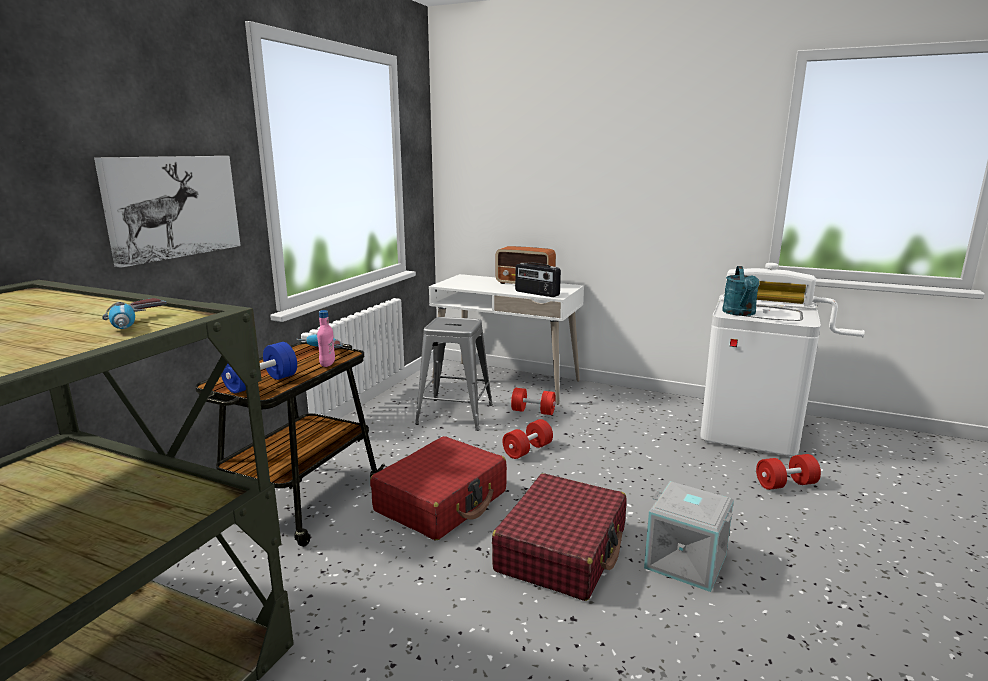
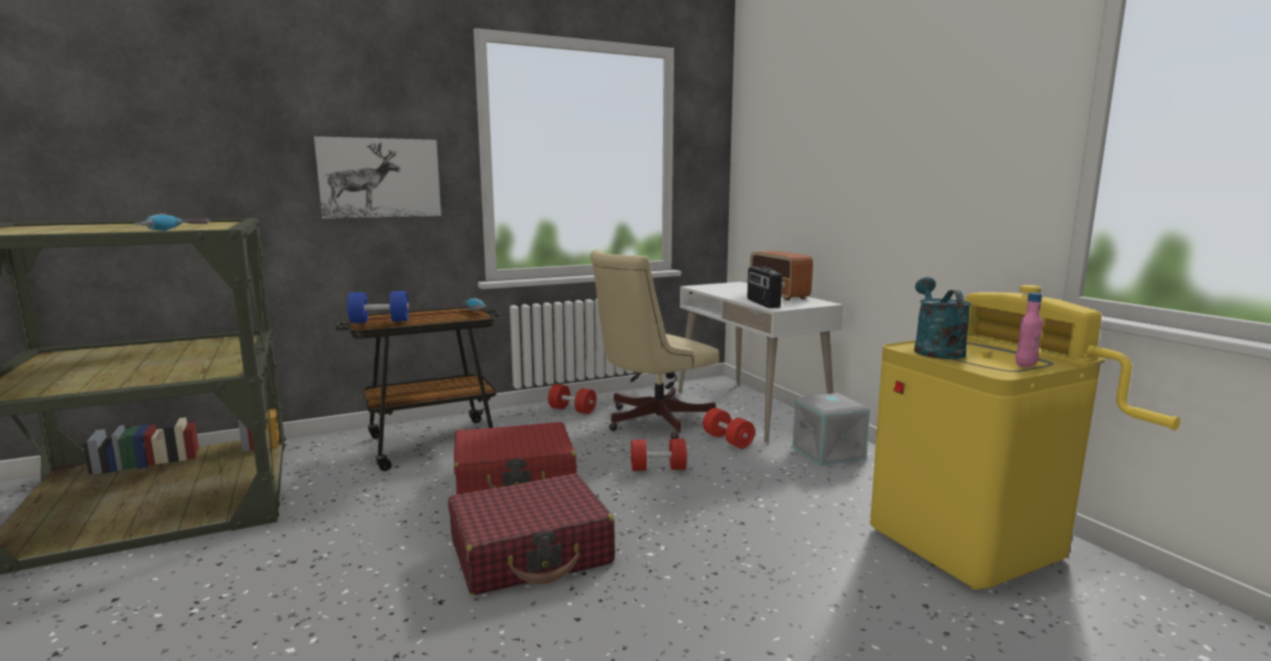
camera: 40 degrees right, 5 degrees down
(327, 364) = (446, 320): pink bottle -> pink bottle (1025, 365)
(455, 414) = (651, 421): grey stool -> beige office chair
(686, 561) = (620, 616): grey storage box -> grey storage box (829, 453)
(740, 313) = (935, 350): turquoise watering can -> turquoise watering can turned 135 degrees clockwise
(752, 433) = (969, 545): white washing machine -> yellow washing machine
(786, 484) = (901, 612): red dumbbell -> red dumbbell (572, 410)

